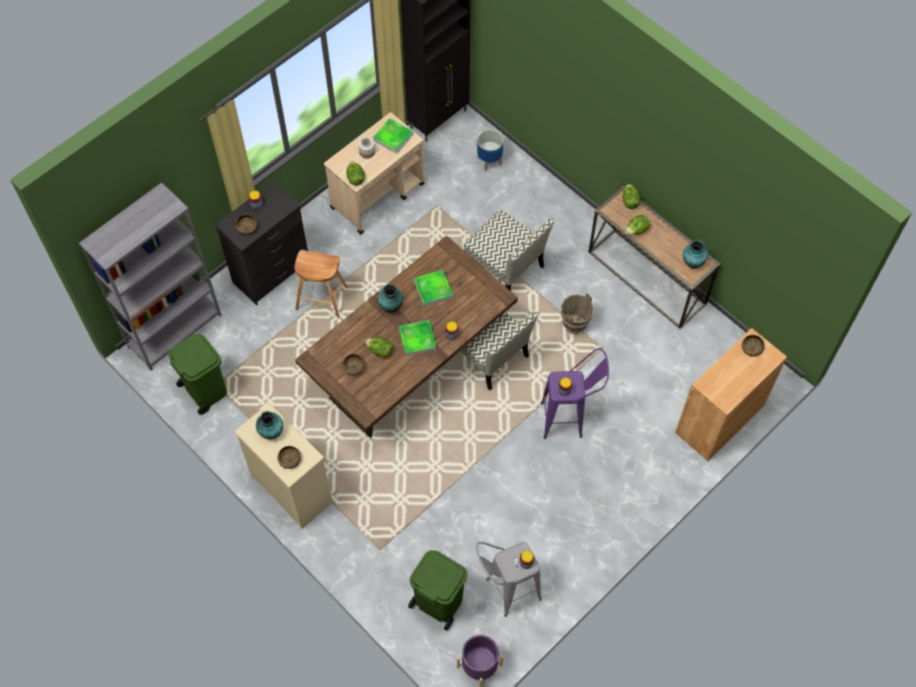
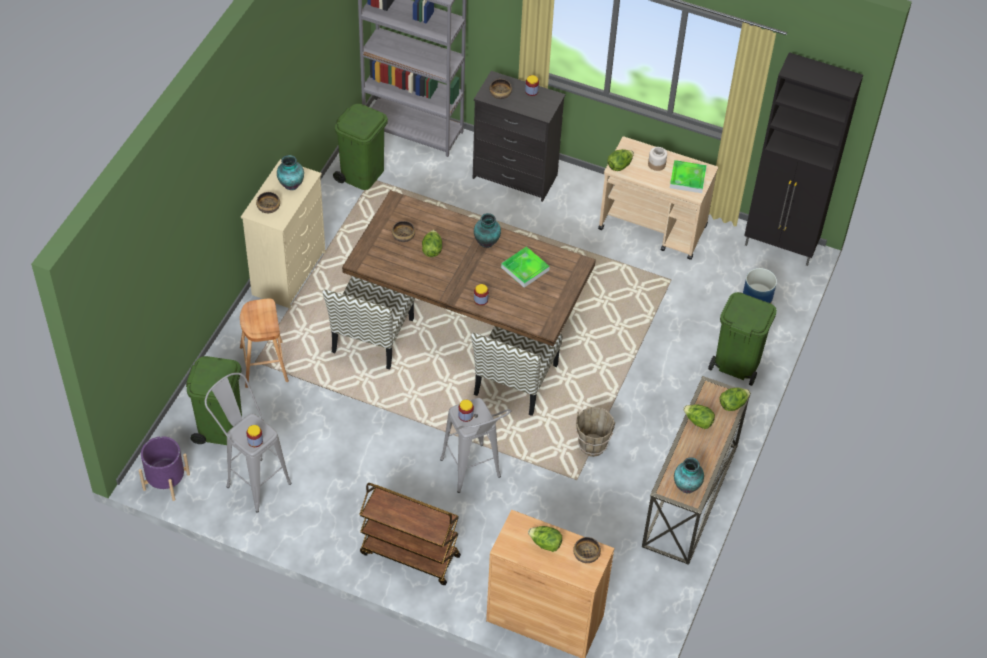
camera: 65 degrees right, 10 degrees down
(322, 298) = (507, 224): brown stool -> brown stool (264, 364)
(417, 339) = (460, 274): tray -> none
(506, 267) = (629, 363): chair -> chair (372, 337)
(538, 196) = (736, 363): none -> green trash can
(569, 419) = (474, 475): purple stool -> grey stool
(627, 495) = (409, 555): none -> brown cart
(732, 373) = (545, 544): none -> lettuce

